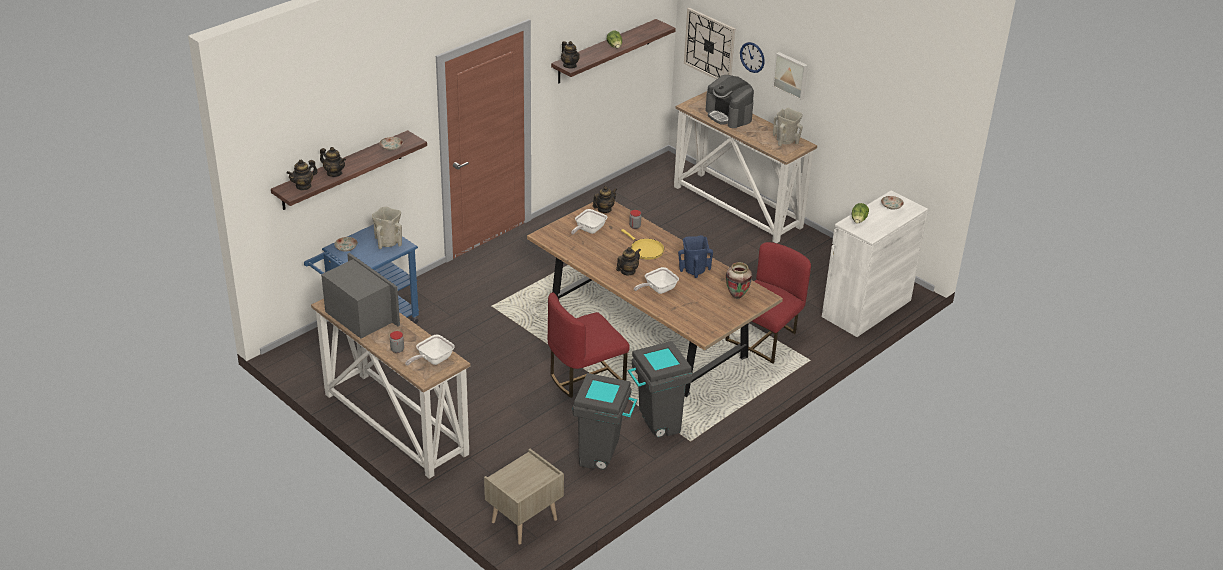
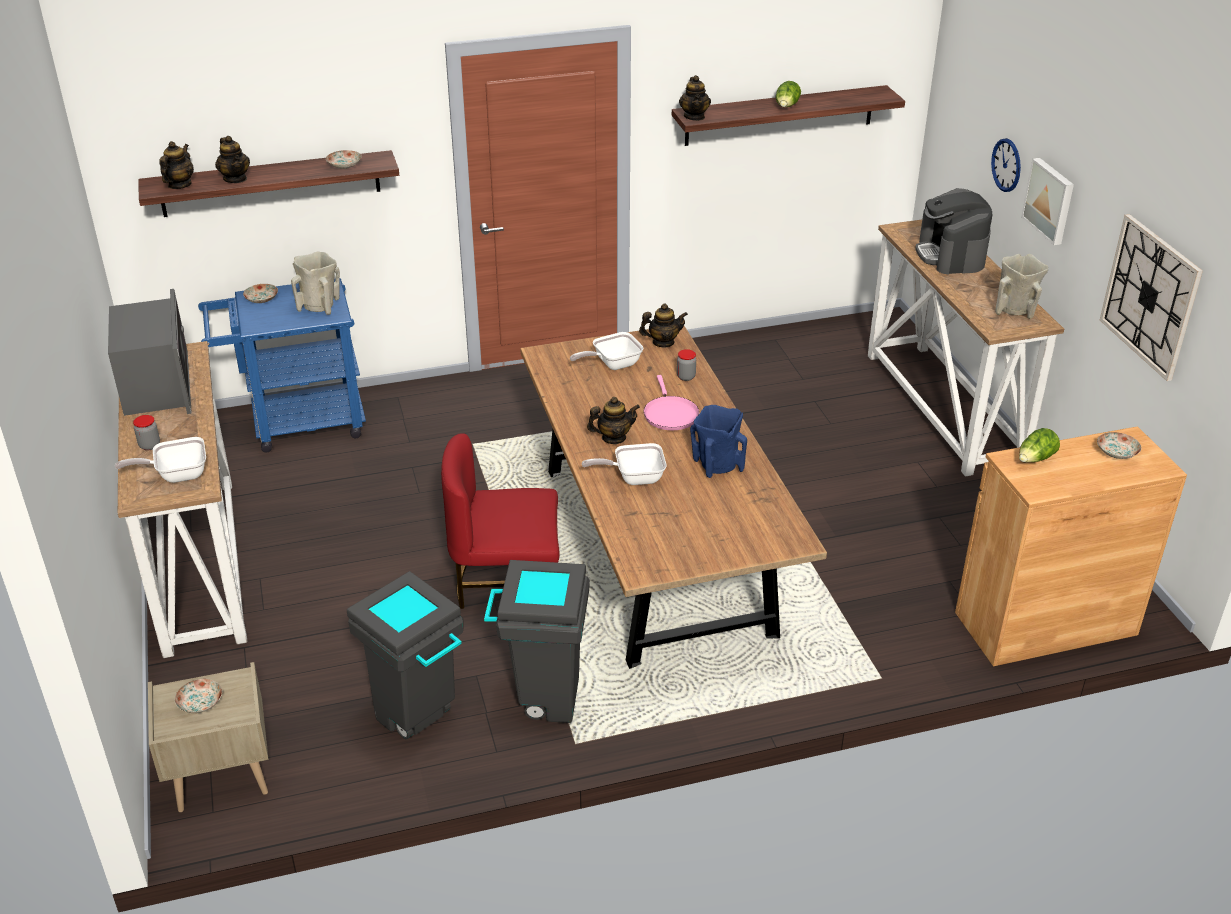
camera: 30 degrees right, 0 degrees up
(303, 186) = (179, 185): teapot -> teapot turned 120 degrees clockwise
(520, 476) = (200, 702): none -> plate
(645, 250) = (670, 414): yellow frying pan -> pink frying pan
(709, 46) = (960, 142): wall clock -> wall clock (1150, 296)
(737, 296) = (750, 526): vase -> none
(765, 338) = (832, 617): red chair -> none
(866, 308) = (1045, 623): white cabinet -> brown cabinet

